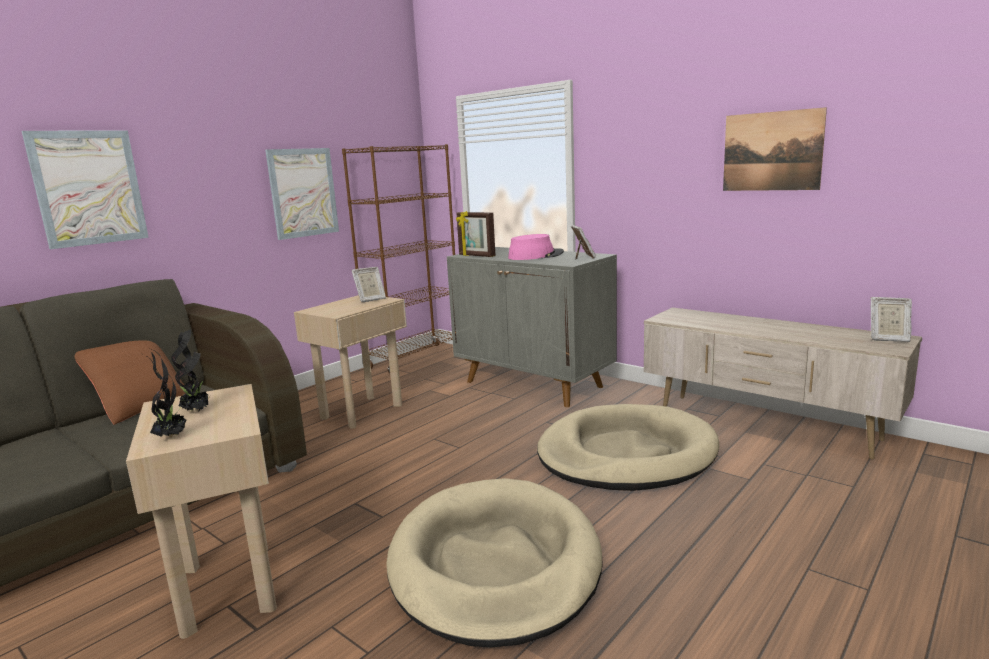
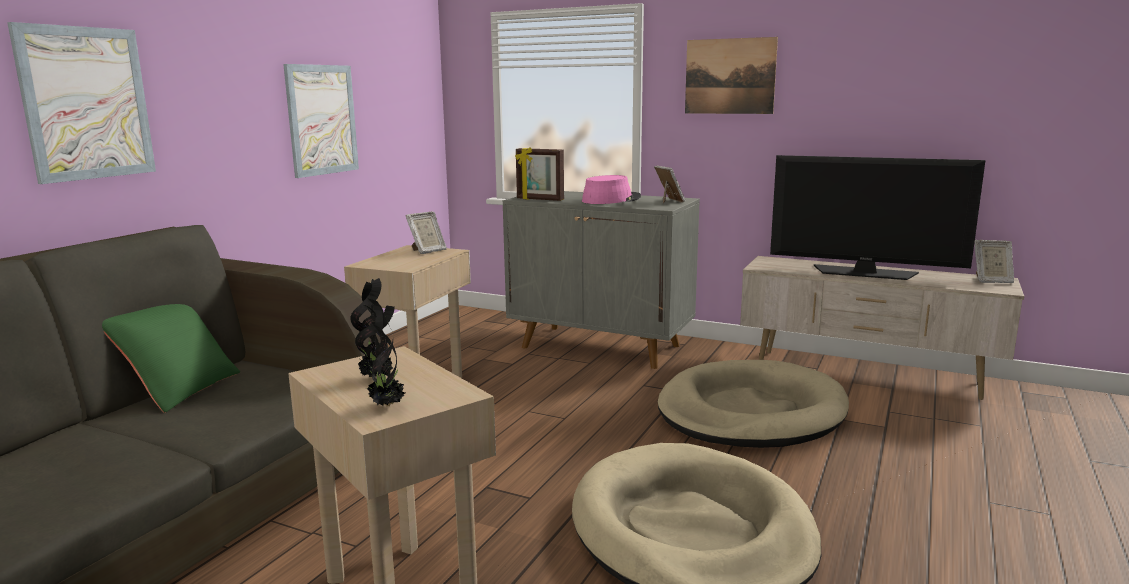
camera: 15 degrees left, 0 degrees up
(141, 405) = (179, 389): brown pillow -> green pillow
(415, 359) = (439, 325): brown bookcase -> none
(759, 327) = (864, 273): none -> television
(772, 151) = (870, 92): picture -> picture (729, 76)

